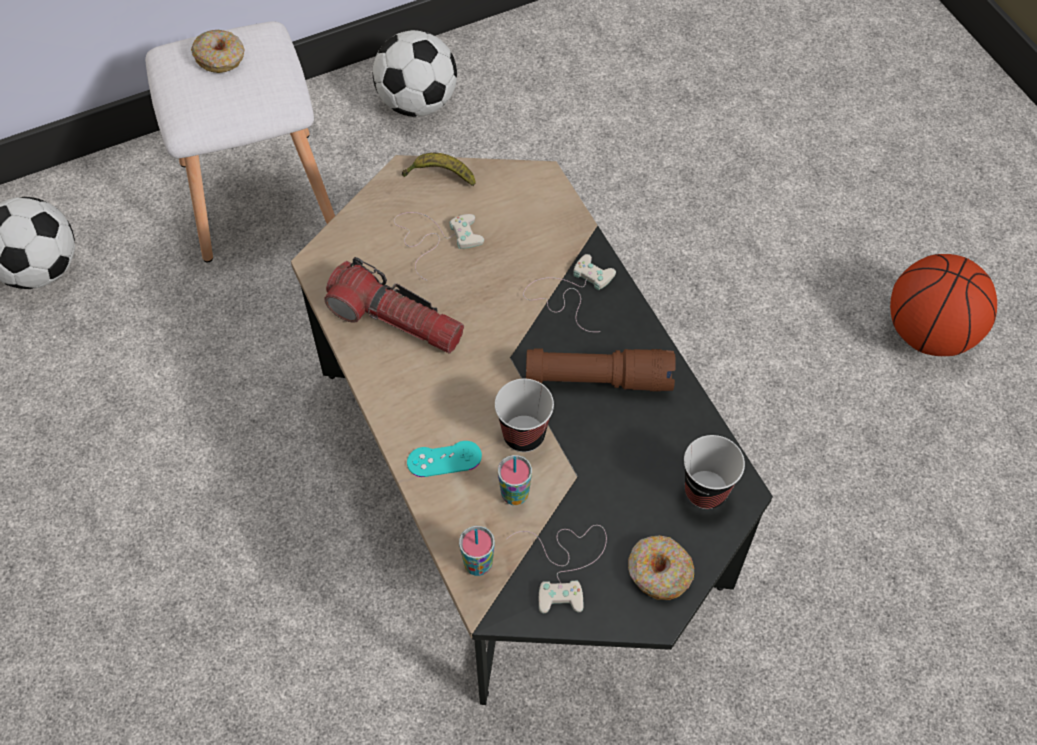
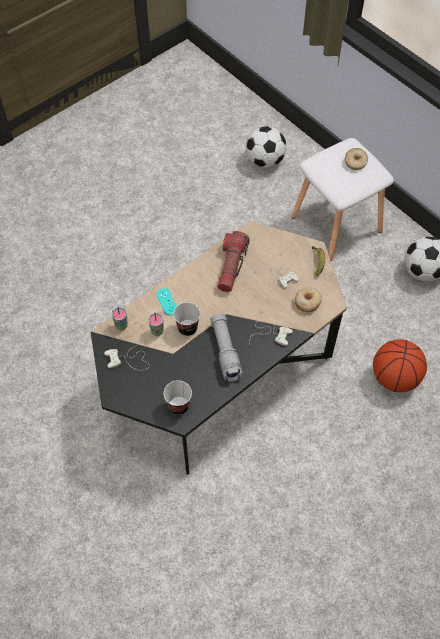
camera: 75 degrees right, 0 degrees up
(598, 379) = (225, 351): brown flashlight -> grey flashlight
(658, 572) = (133, 394): donut -> donut (307, 302)
(928, 333) = (372, 554): basketball -> basketball (394, 377)

